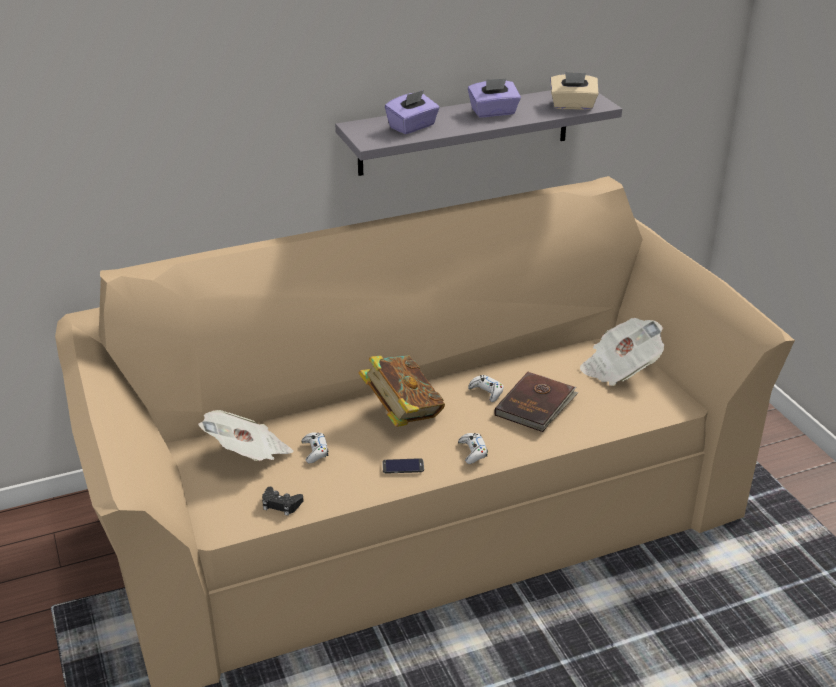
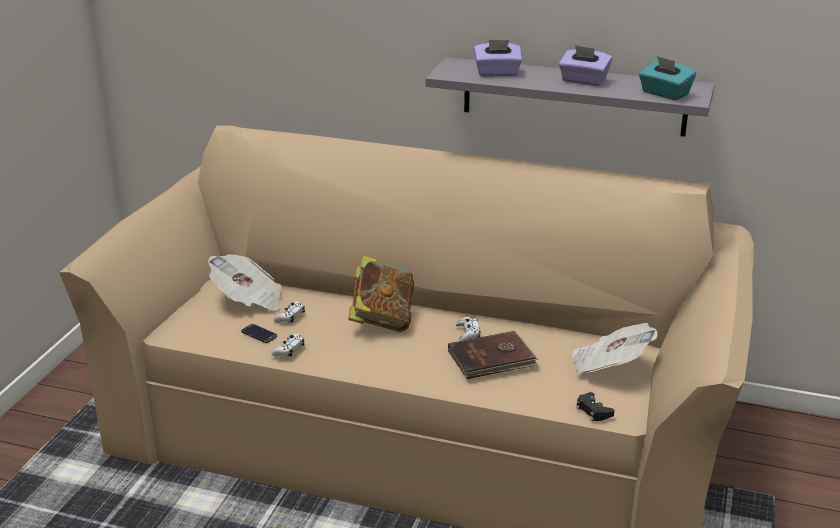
camera: 40 degrees right, 5 degrees down
(281, 504) = (223, 338): black game controller -> black game controller (593, 411)
(403, 466) = (331, 353): phone -> phone (259, 334)
(473, 452) = (393, 367): white game controller -> white game controller (289, 350)
(572, 106) = (664, 94): beige tissue box -> turquoise tissue box

